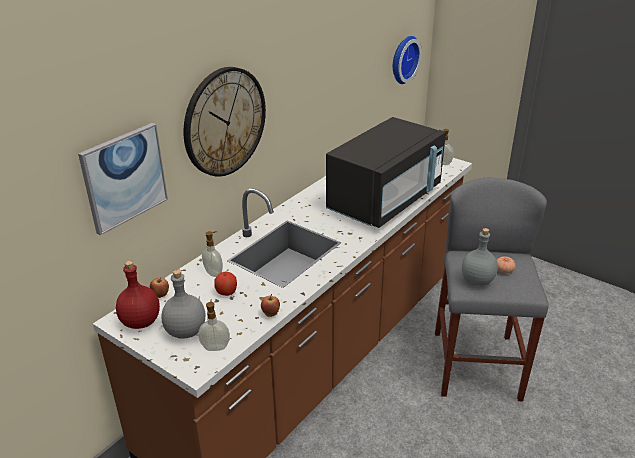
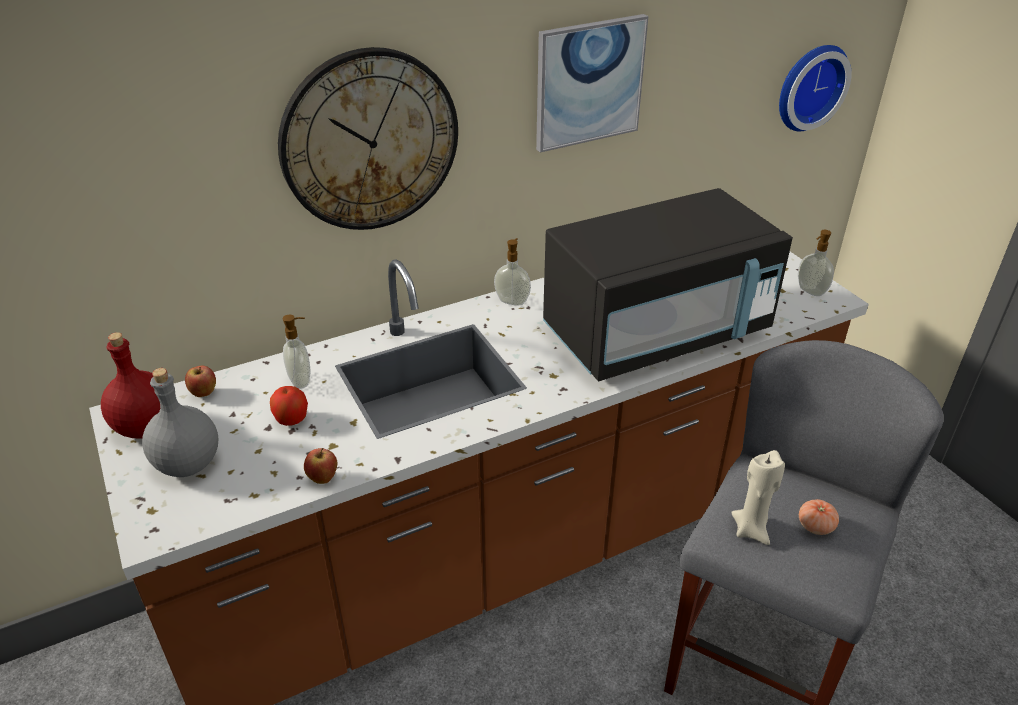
camera: 25 degrees right, 5 degrees up
(124, 177) = (152, 200): picture -> picture (589, 82)
(215, 347) = (204, 506): soap dispenser -> soap dispenser (512, 301)
(478, 281) = (751, 529): grey bottle -> beige candle

